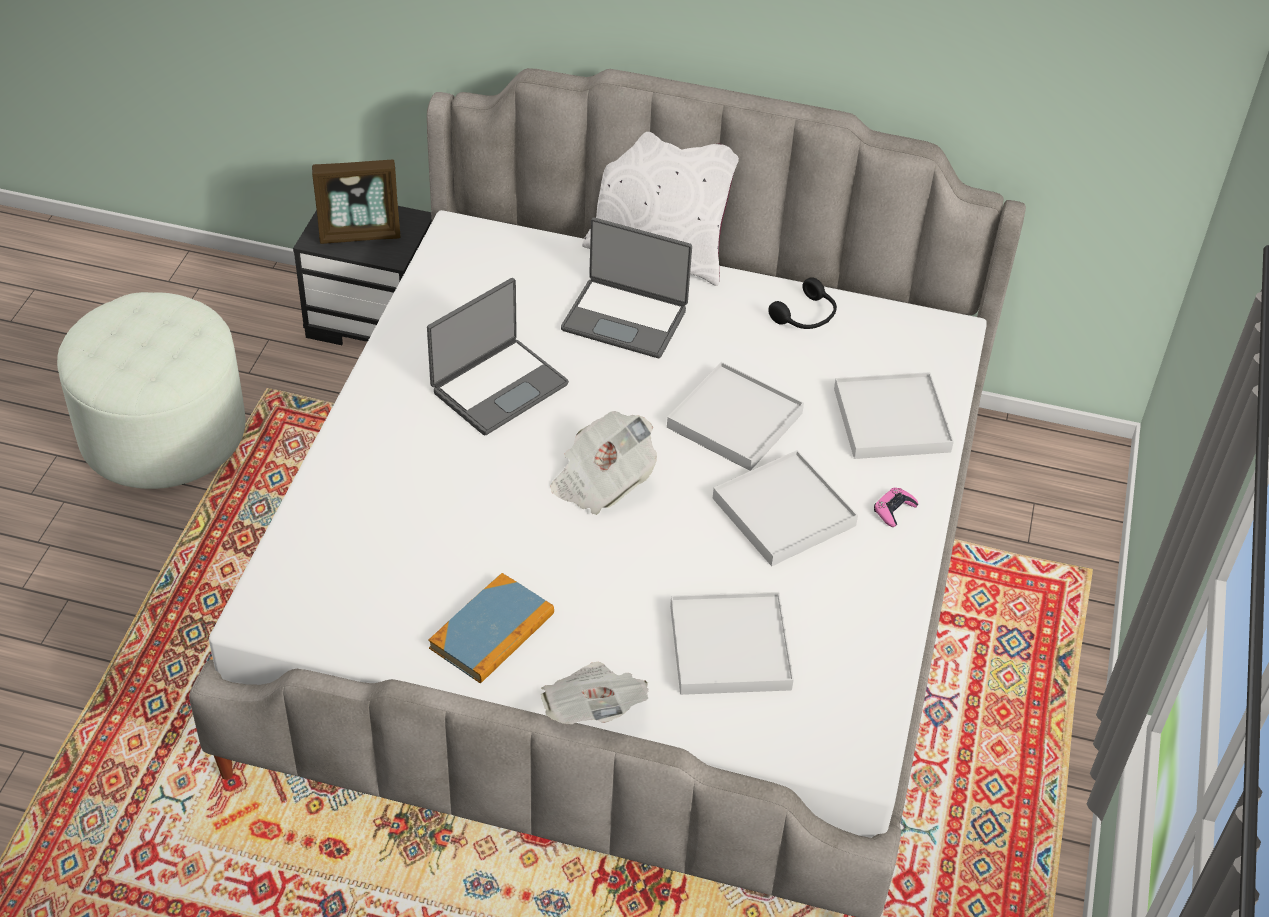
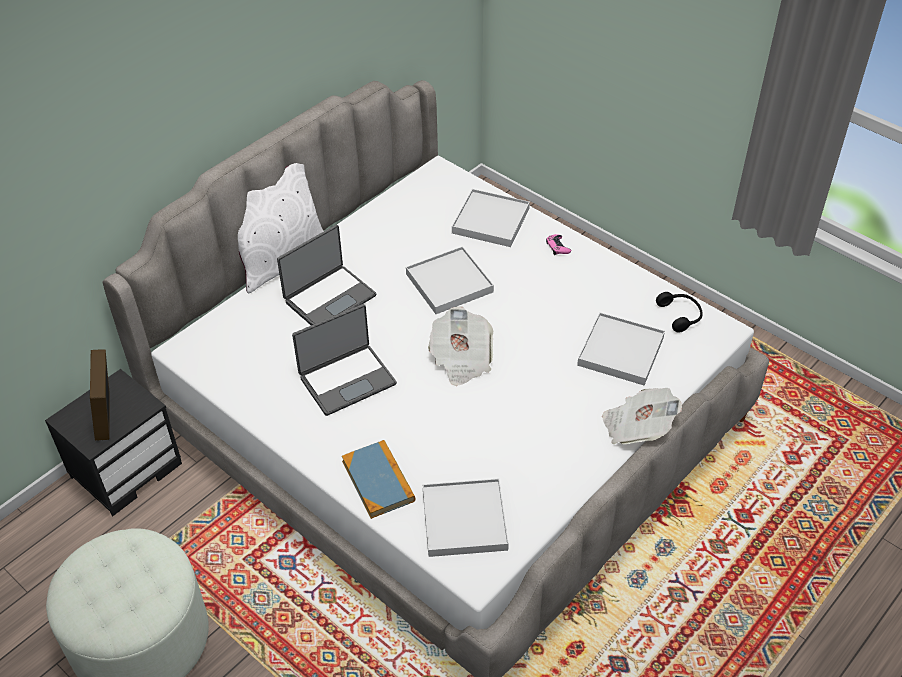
camera: 60 degrees left, 0 degrees up
(360, 233) = (107, 416): picture frame -> picture frame turned 150 degrees clockwise
(492, 631) = (553, 454): book -> book (378, 481)
(498, 387) = (347, 379): laptop -> laptop turned 75 degrees clockwise
(783, 512) = (533, 291): white tray -> white tray (464, 520)
(806, 316) = (386, 221): black headphones -> black headphones (680, 315)

